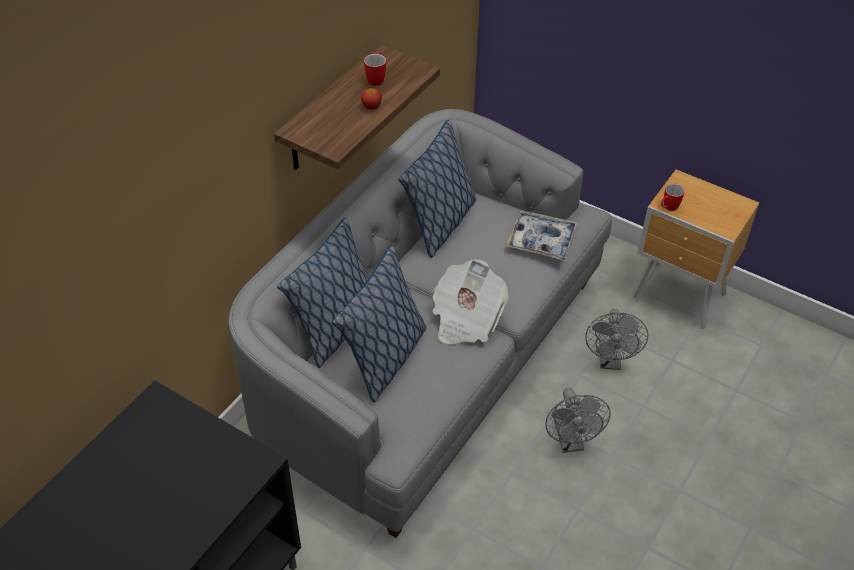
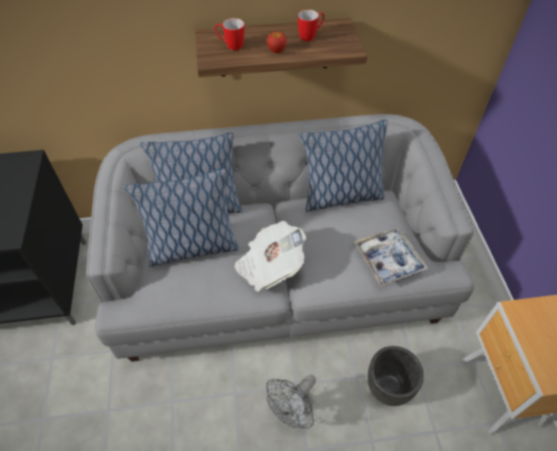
camera: 50 degrees right, 5 degrees up
(610, 361) = (388, 388): grey fan -> black planter
(668, 208) = (514, 317): mug -> mug (230, 46)

